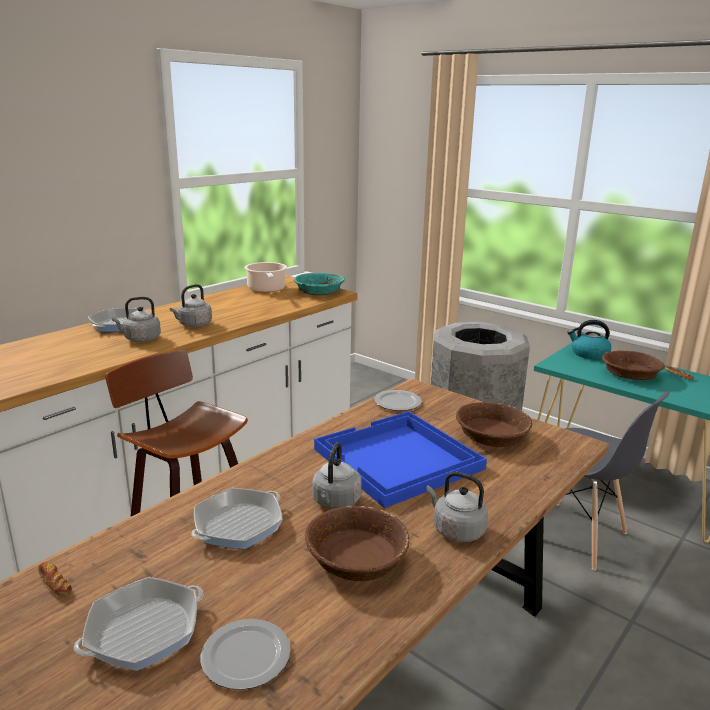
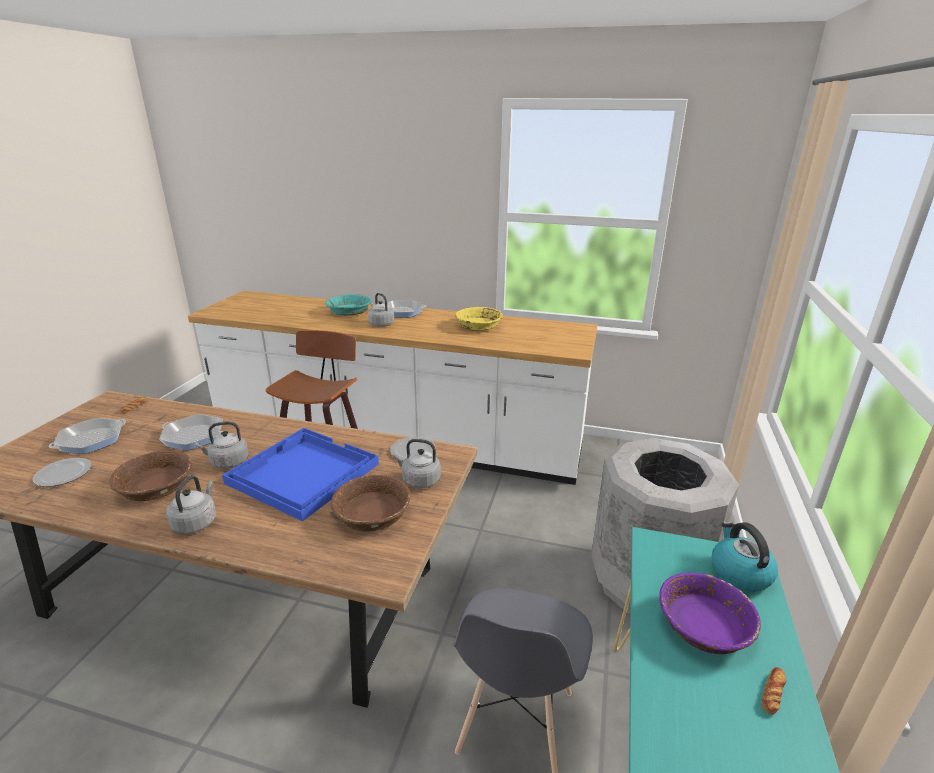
camera: 65 degrees right, 5 degrees up
(143, 631) = (91, 440): frying pan -> frying pan turned 75 degrees counterclockwise
(193, 325) = (423, 329): grey kettle -> grey kettle (419, 480)
(225, 306) = (478, 326): none -> yellow bowl
(266, 289) = (541, 328): cooking pot -> none
(319, 292) = (565, 346): turquoise bowl -> turquoise bowl (349, 312)
(630, 374) = (704, 626): brown bowl -> purple bowl

